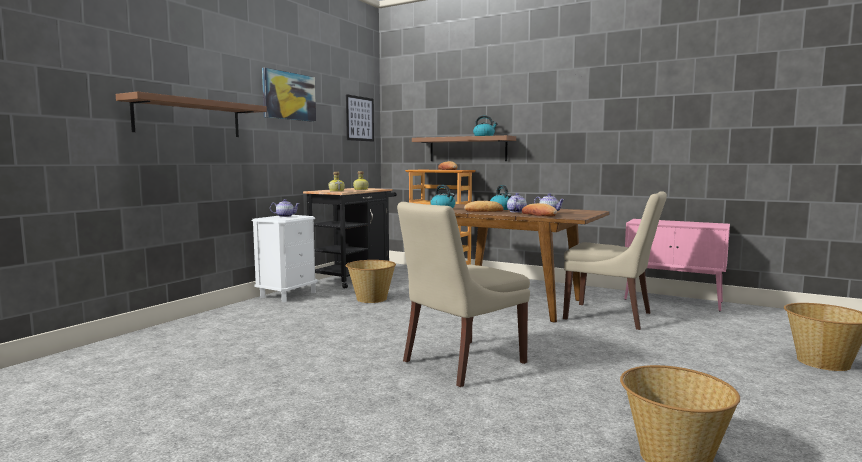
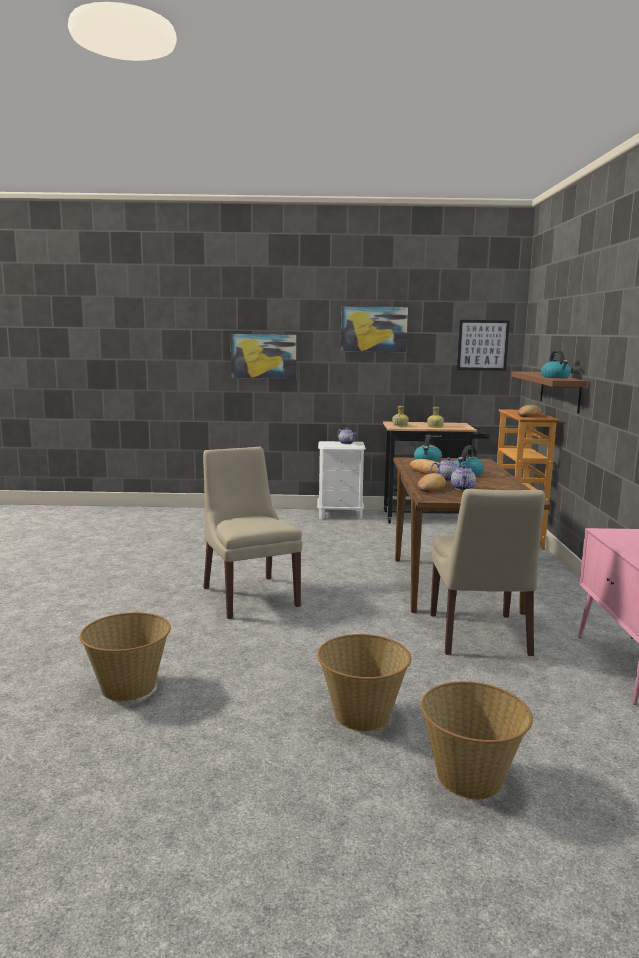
camera: 60 degrees right, 5 degrees up
(188, 118) = (263, 356): brown shelf -> picture
(371, 299) = (372, 537): basket -> basket (362, 714)
(461, 363) = (249, 595): beige chair -> beige chair turned 45 degrees clockwise

